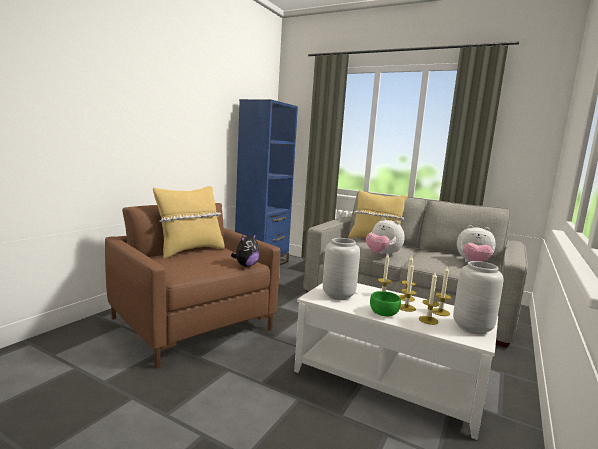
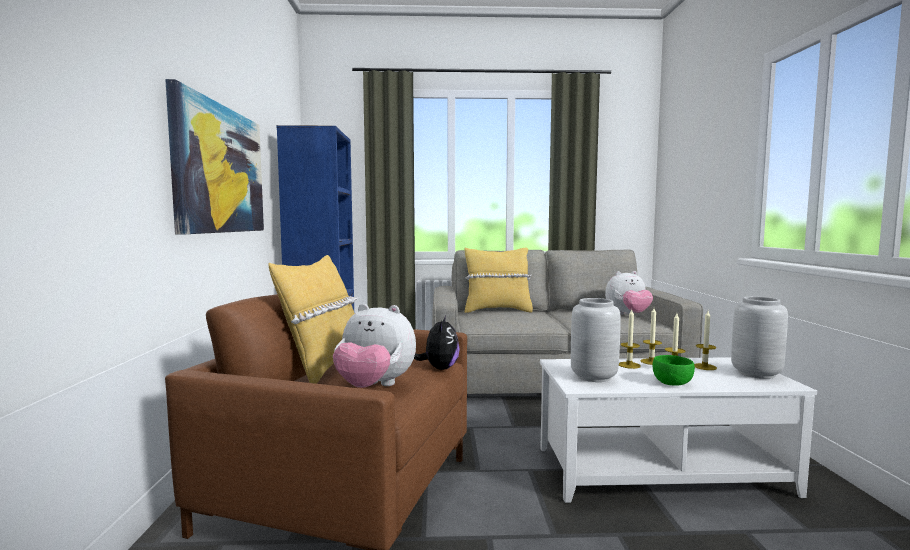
camera: 30 degrees left, 5 degrees down
(181, 130) = (220, 170): none -> picture
(382, 255) = (538, 323): plush toy -> plush toy (374, 387)
(428, 320) = (715, 377): candle -> none

